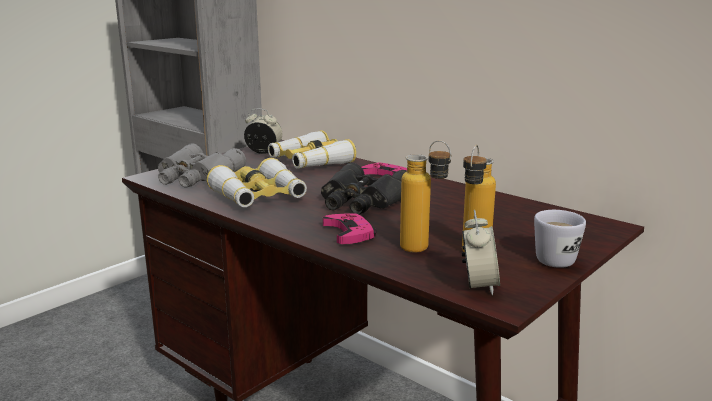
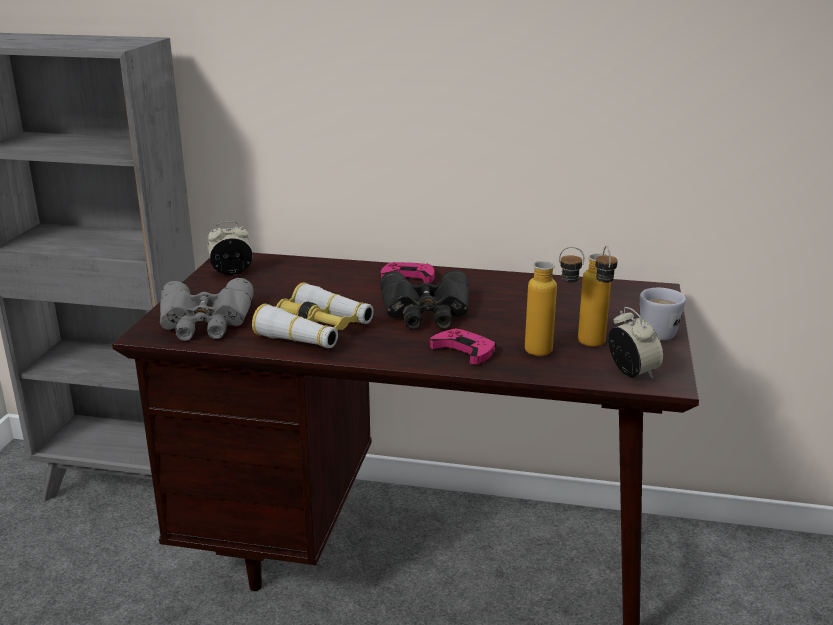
camera: 30 degrees left, 5 degrees up
(310, 162) = (304, 275): binoculars -> none

